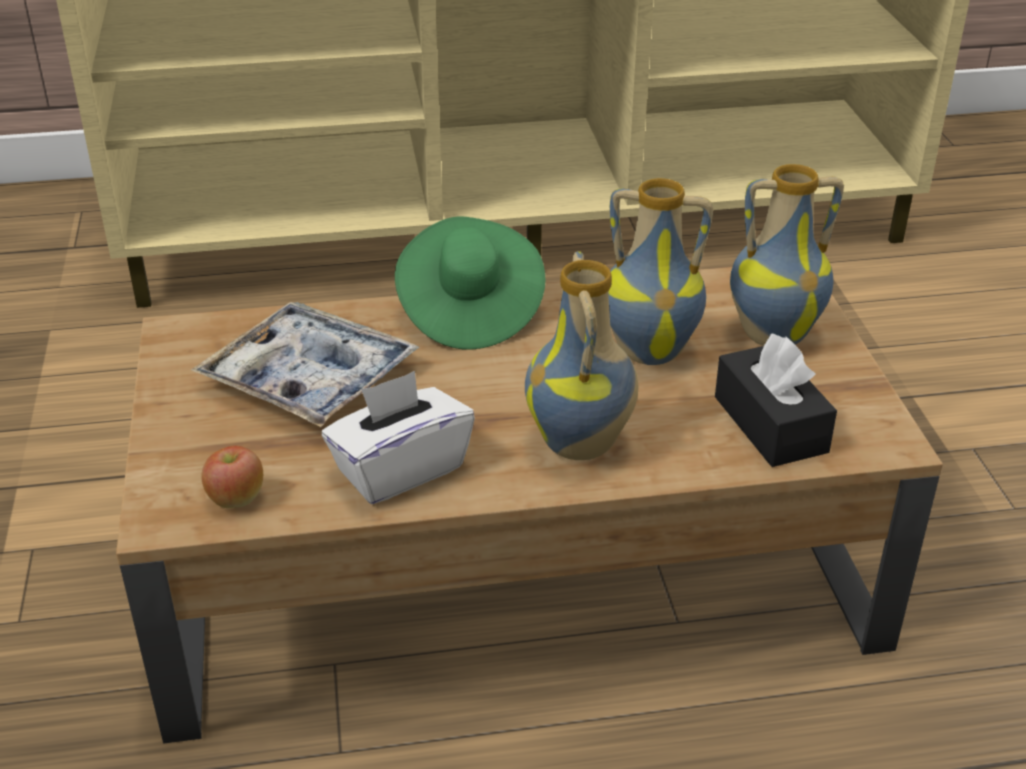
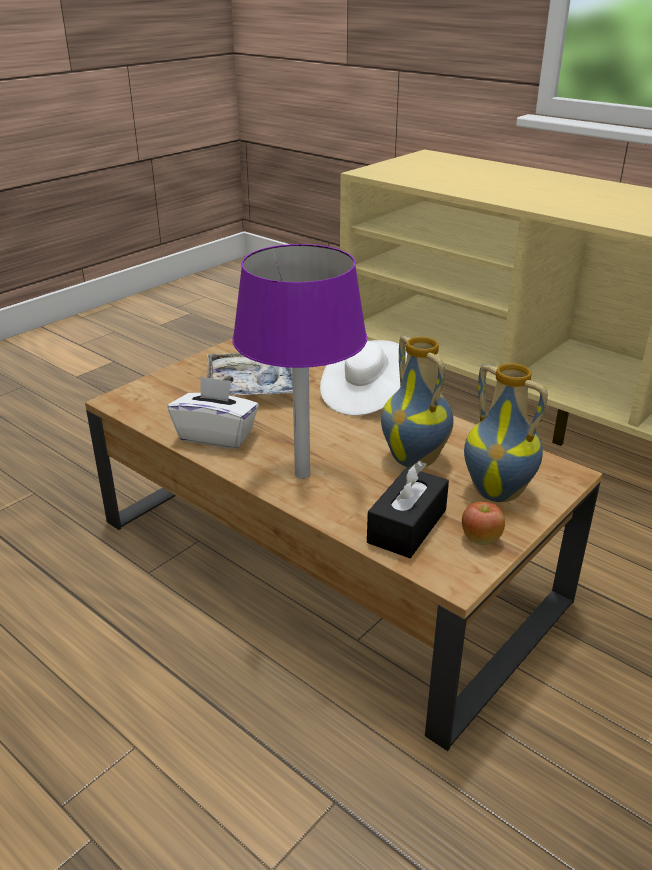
camera: 50 degrees right, 5 degrees down
(236, 499) = (147, 409): apple -> apple (480, 539)
(469, 311) = (366, 396): green hat -> white hat
(582, 444) = (302, 474): vase -> purple table lamp

